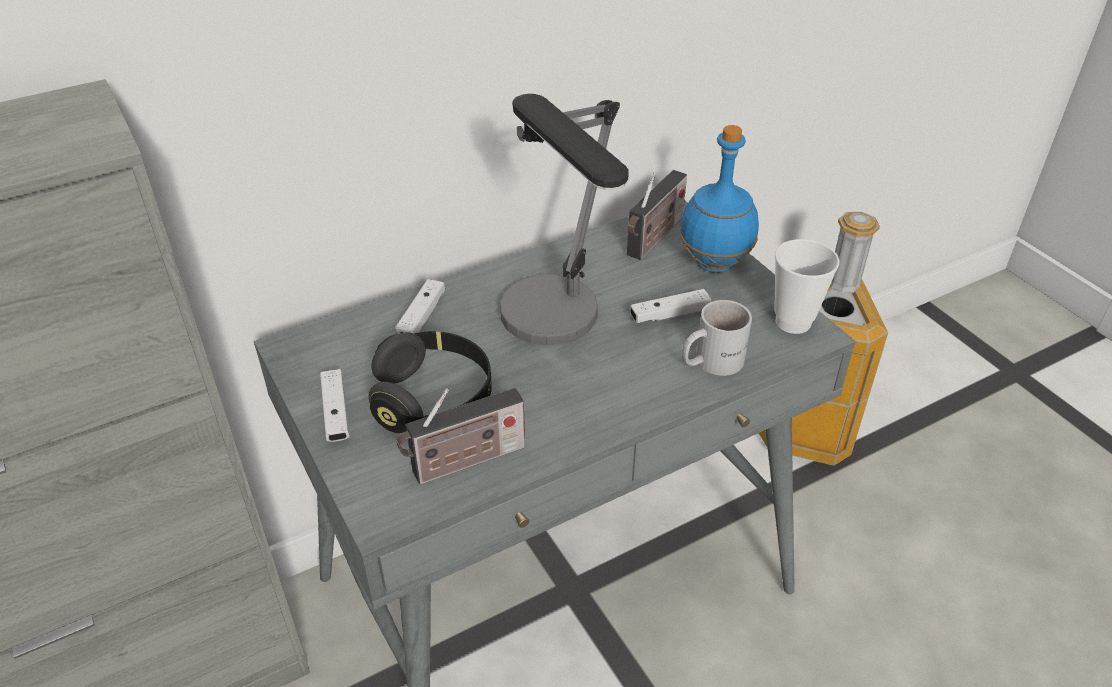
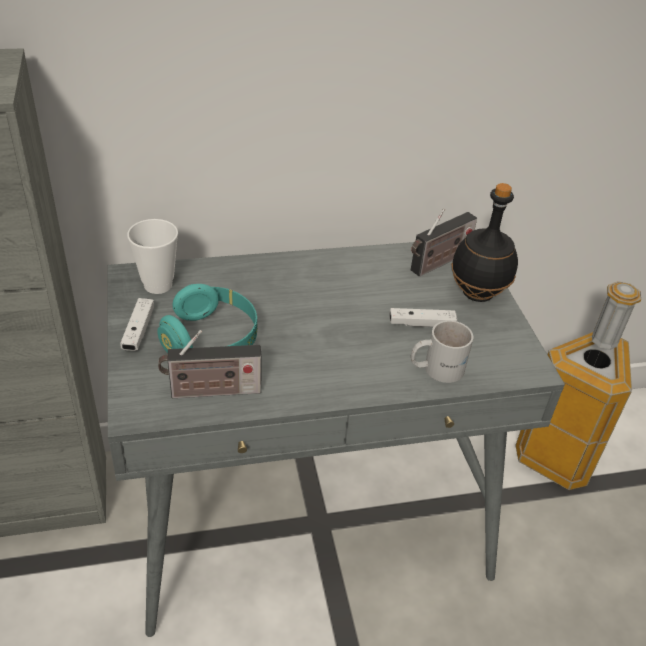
camera: 15 degrees right, 0 degrees up
(421, 317) = (233, 277): white game controller -> none
(433, 401) = (211, 340): black headphones -> turquoise headphones
(559, 332) = (328, 315): table lamp -> none
(714, 263) = (477, 293): blue bottle -> black bottle
(793, 322) = (519, 355): cup -> cup (158, 285)

